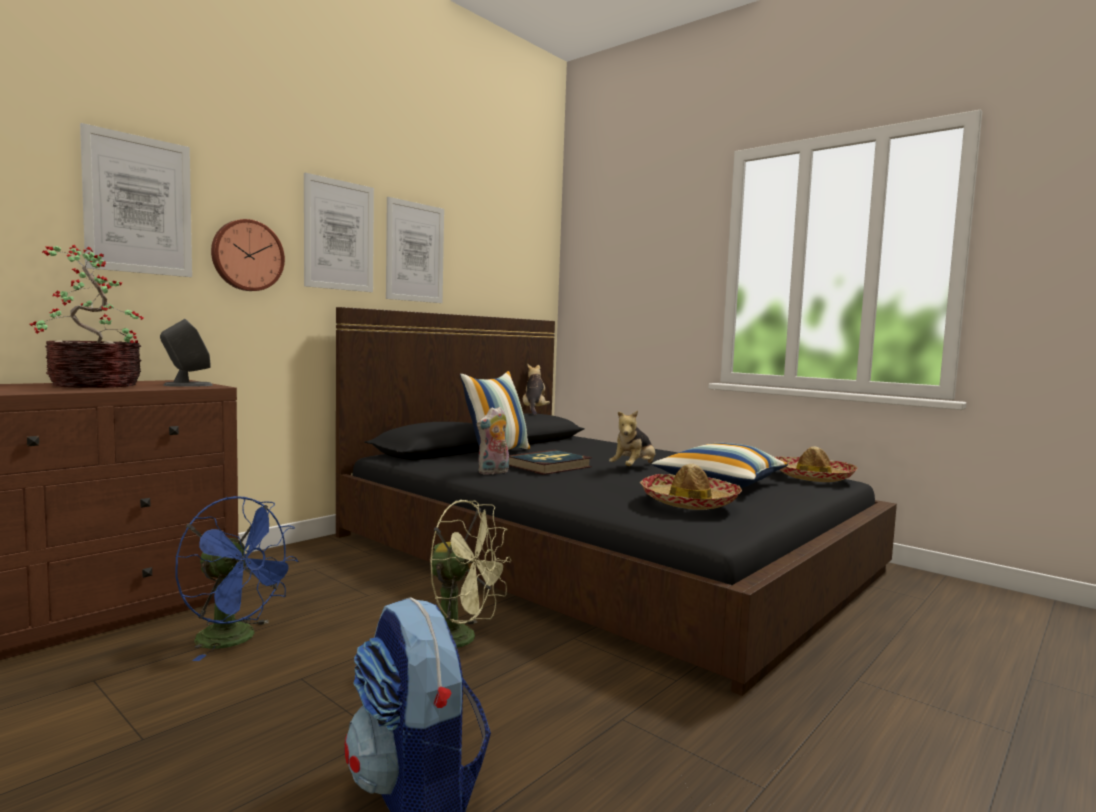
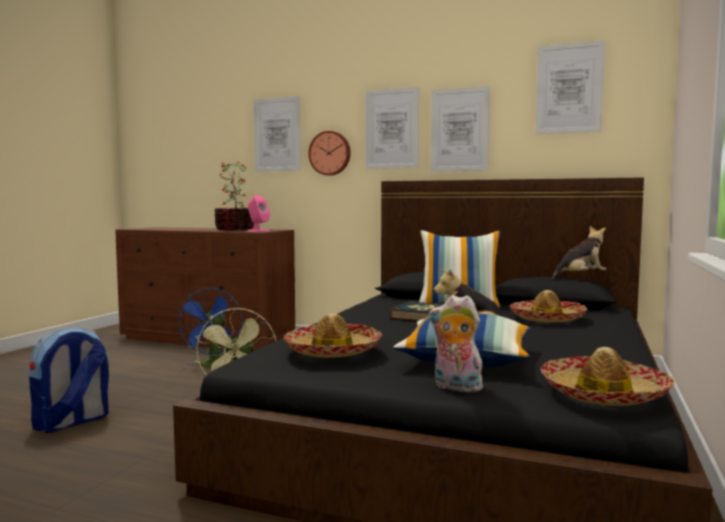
camera: 70 degrees right, 0 degrees up
(187, 385) = (258, 231): grey speaker -> pink speaker
(493, 472) = (379, 311): plush toy -> plush toy (455, 387)
(502, 229) = (569, 88): none -> picture
(589, 449) = (547, 318): none -> hat

